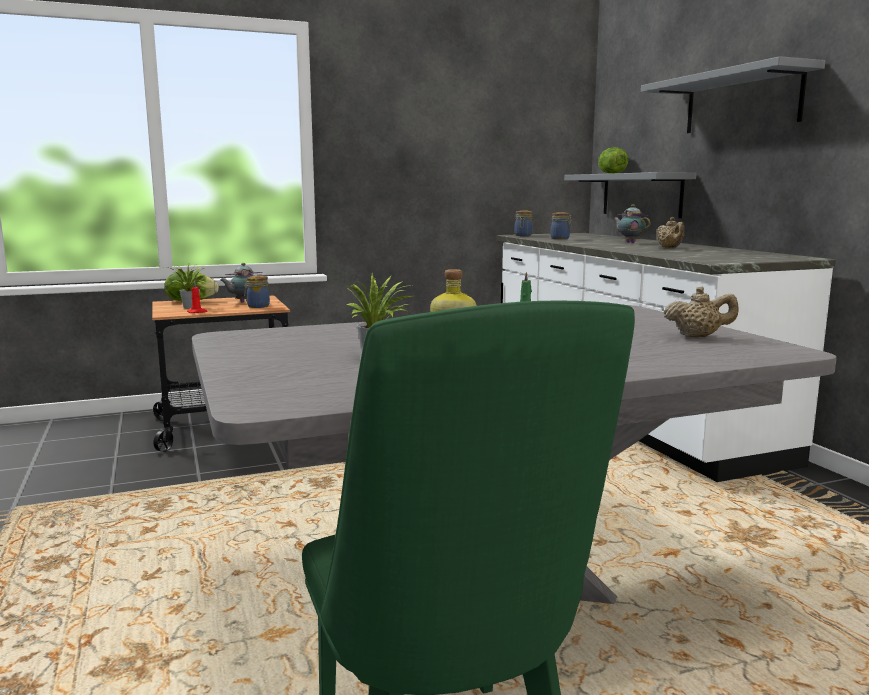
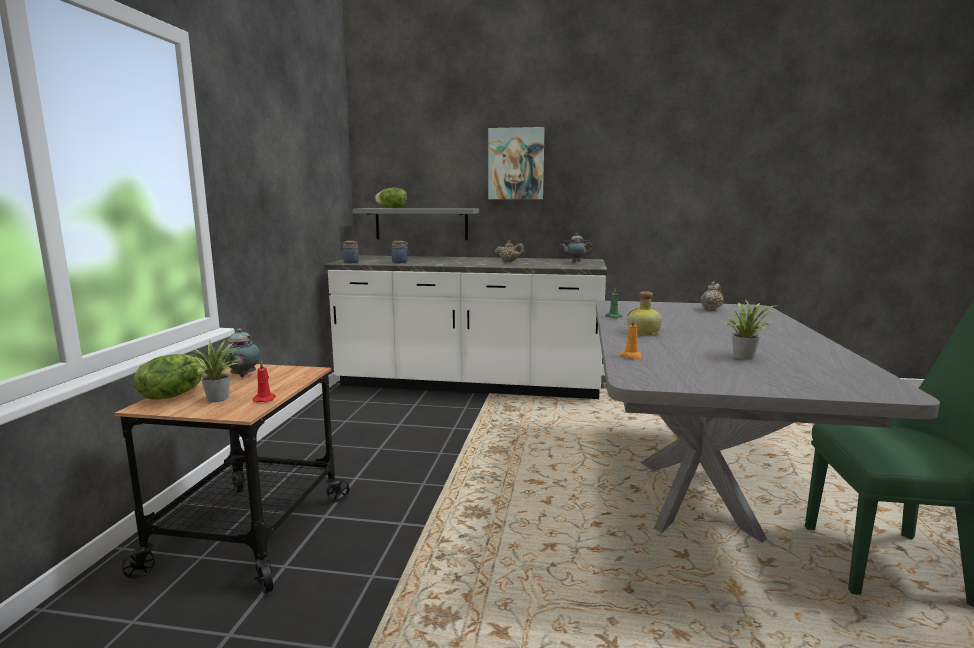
camera: 60 degrees left, 0 degrees up
(257, 306) = (285, 375): jar -> none
(319, 330) = (632, 356): none -> orange candle
(629, 242) = (459, 260): teapot -> teapot (575, 261)
(741, 101) = (516, 164): grey shelf -> picture

